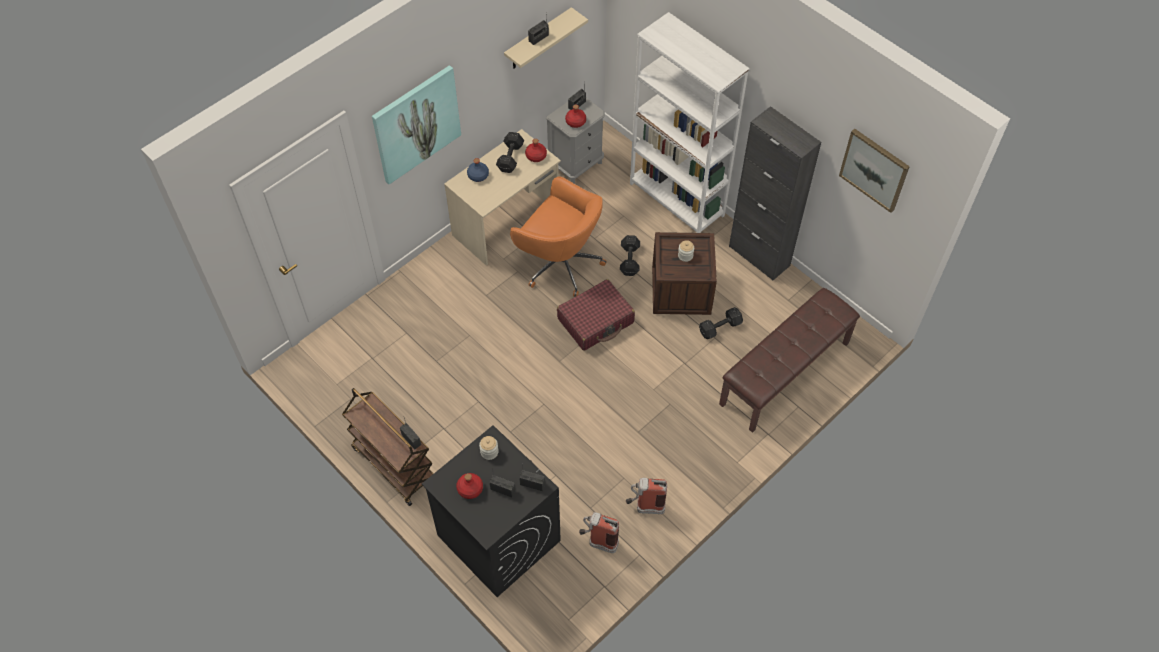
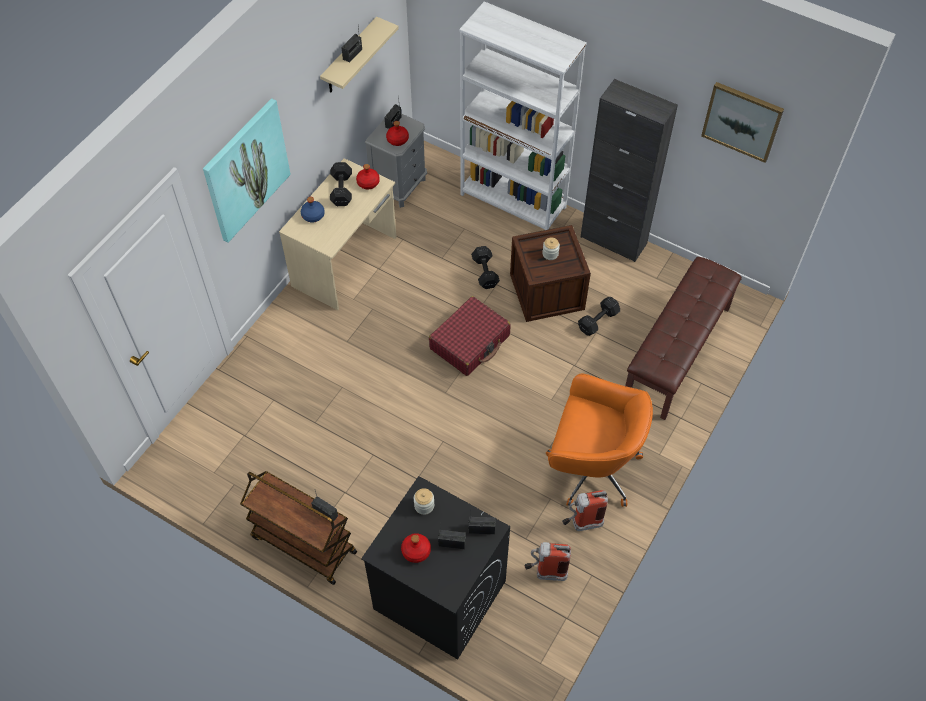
camera: 15 degrees left, 0 degrees up
(560, 263) = (414, 291): orange office chair -> orange office chair (591, 467)

